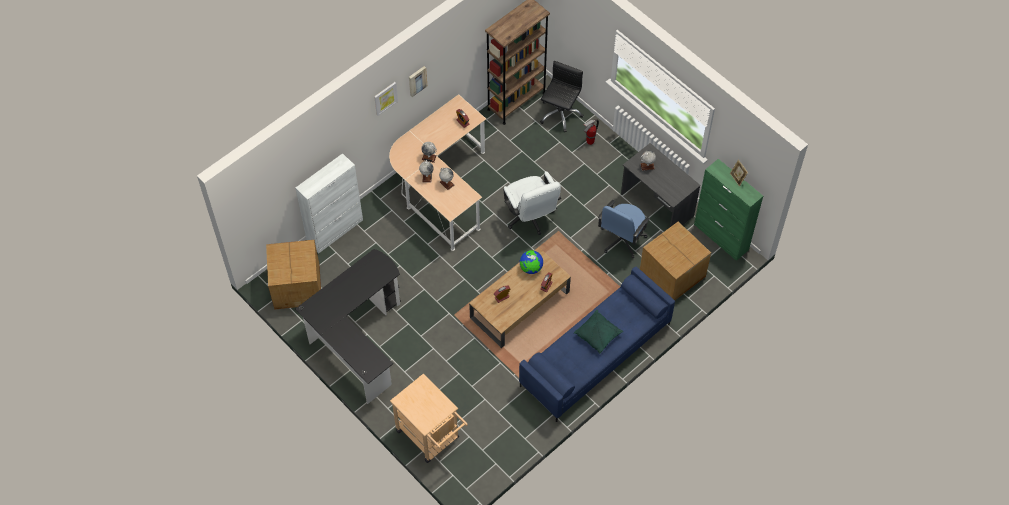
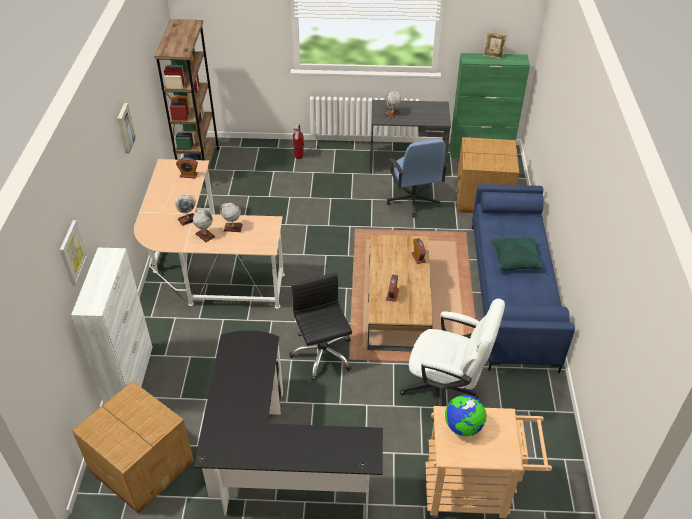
camera: 45 degrees left, 15 degrees down
(385, 98) = (107, 152): picture -> picture (72, 252)
(530, 218) = (319, 236): white office chair -> white office chair (446, 390)
(531, 268) = (386, 254): globe -> globe (463, 427)
(560, 114) = (249, 154): black office chair -> black office chair (322, 355)

